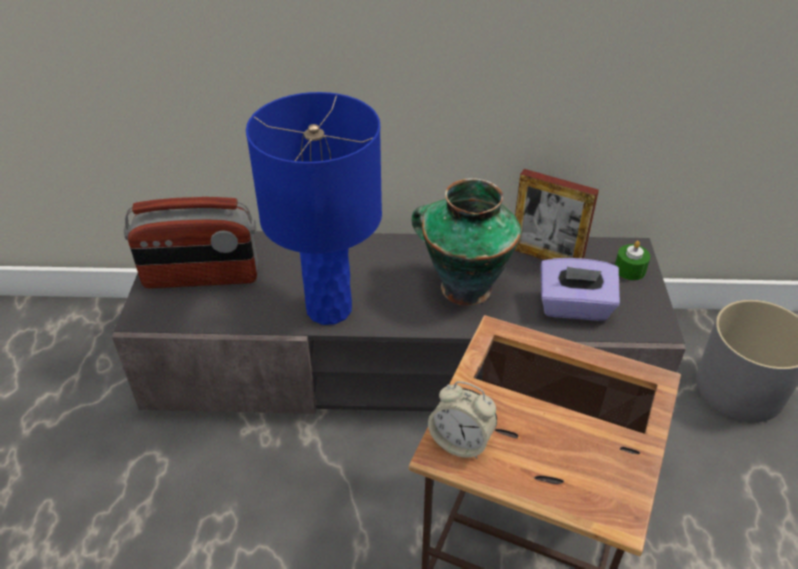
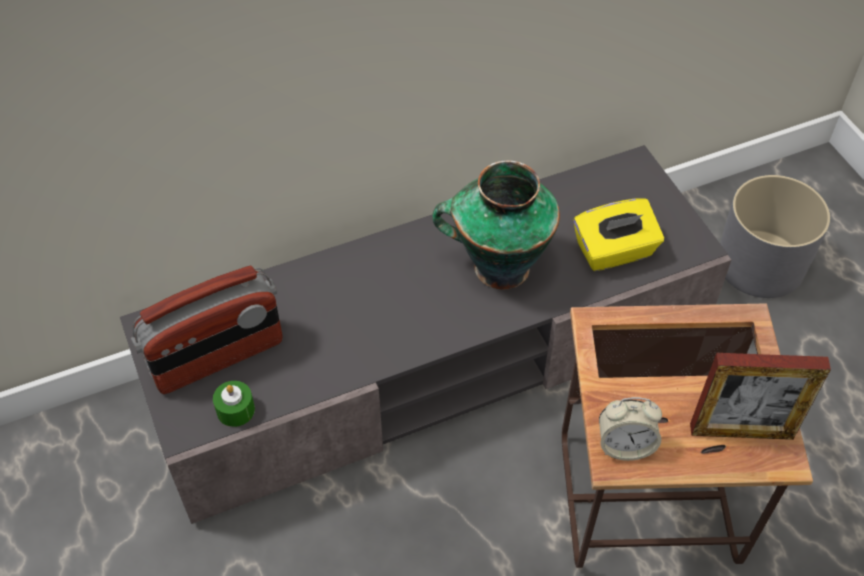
camera: 25 degrees left, 10 degrees up
(329, 309) = (379, 344): blue table lamp -> none
(546, 257) = (559, 202): picture frame -> picture frame (741, 431)
(574, 307) = (614, 252): purple tissue box -> yellow tissue box
(630, 269) = (644, 189): green candle -> green candle (235, 410)

